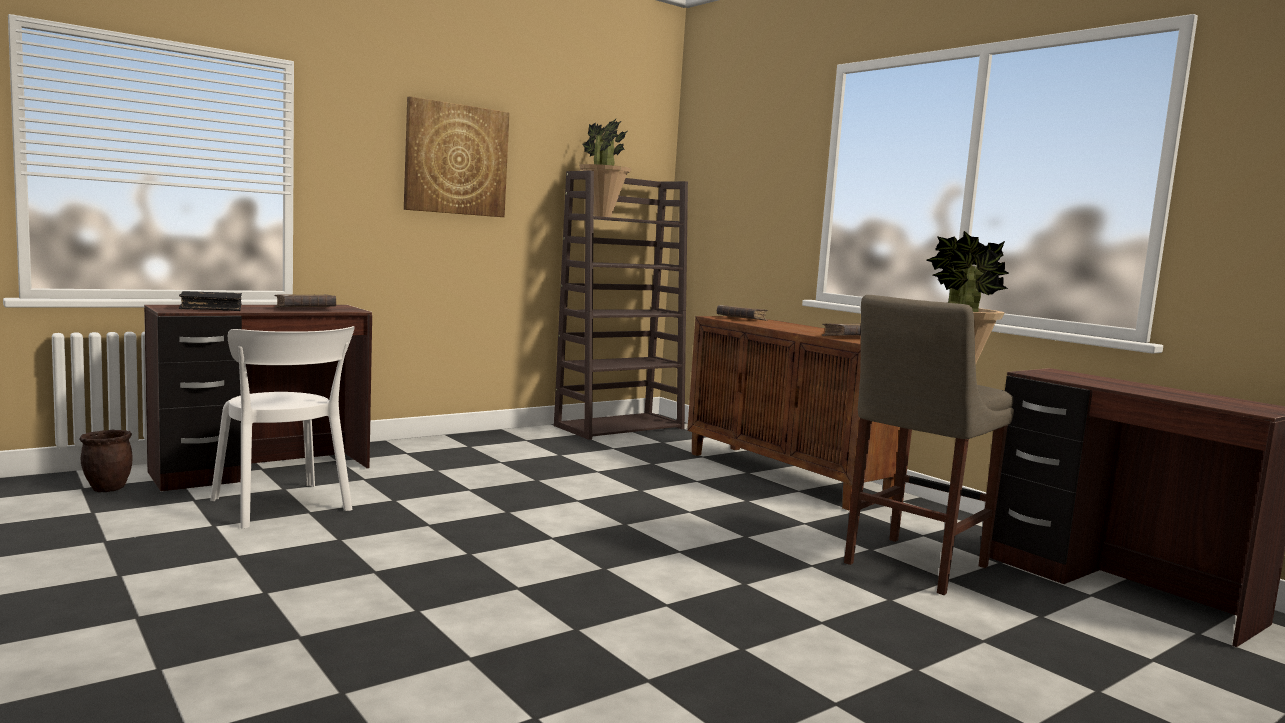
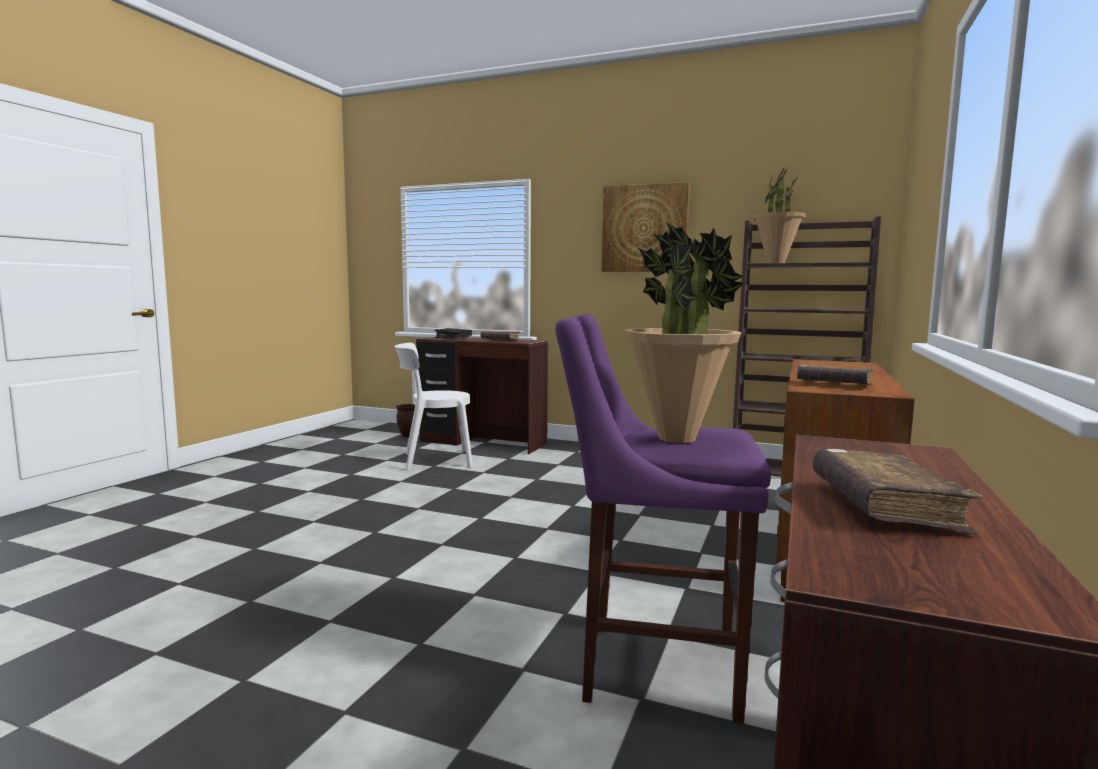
camera: 60 degrees right, 0 degrees up
(283, 506) = (433, 460): white chair -> white chair turned 60 degrees clockwise
(741, 319) = (830, 364): brown book -> brown book (884, 507)
(911, 566) = (651, 667): beige stool -> purple stool

